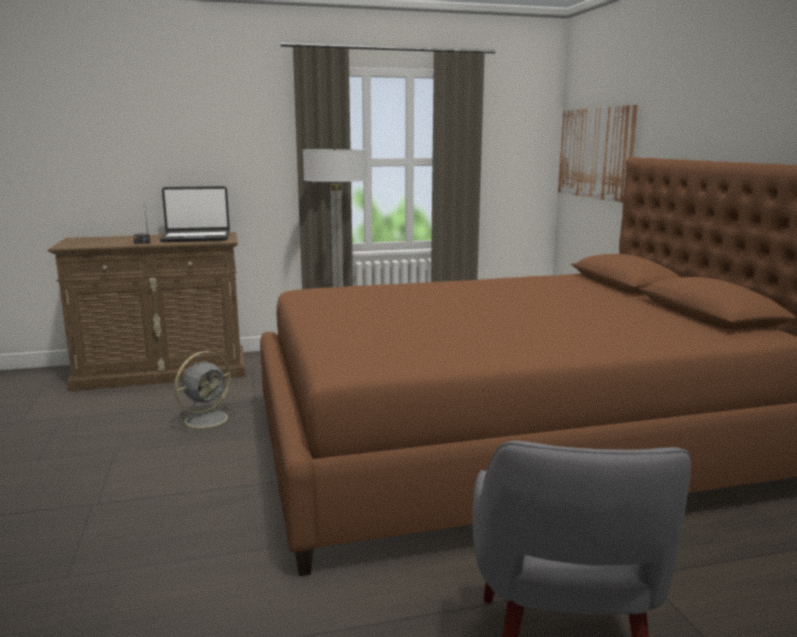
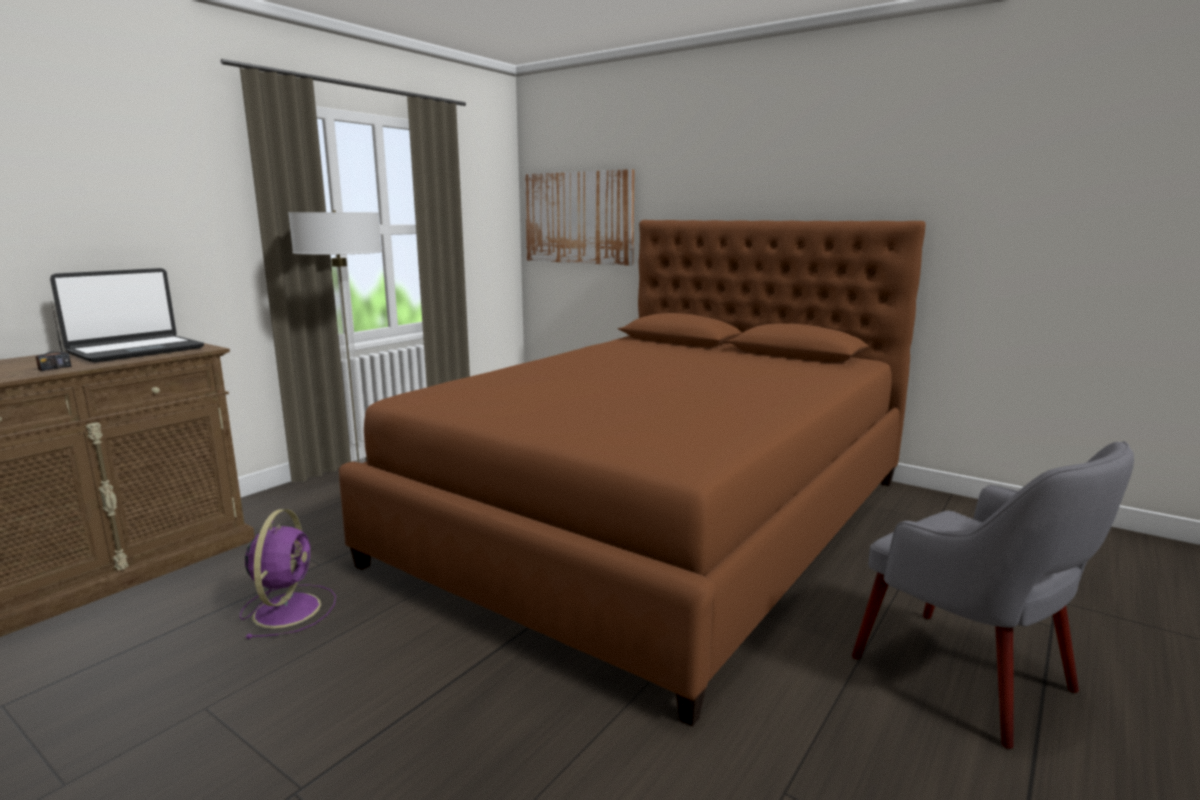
camera: 40 degrees left, 0 degrees up
(208, 419) = (288, 608): grey fan -> purple fan

